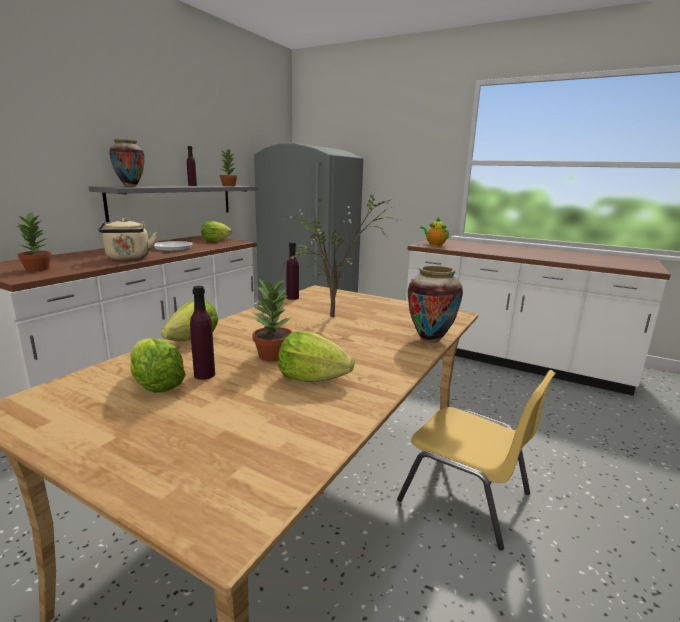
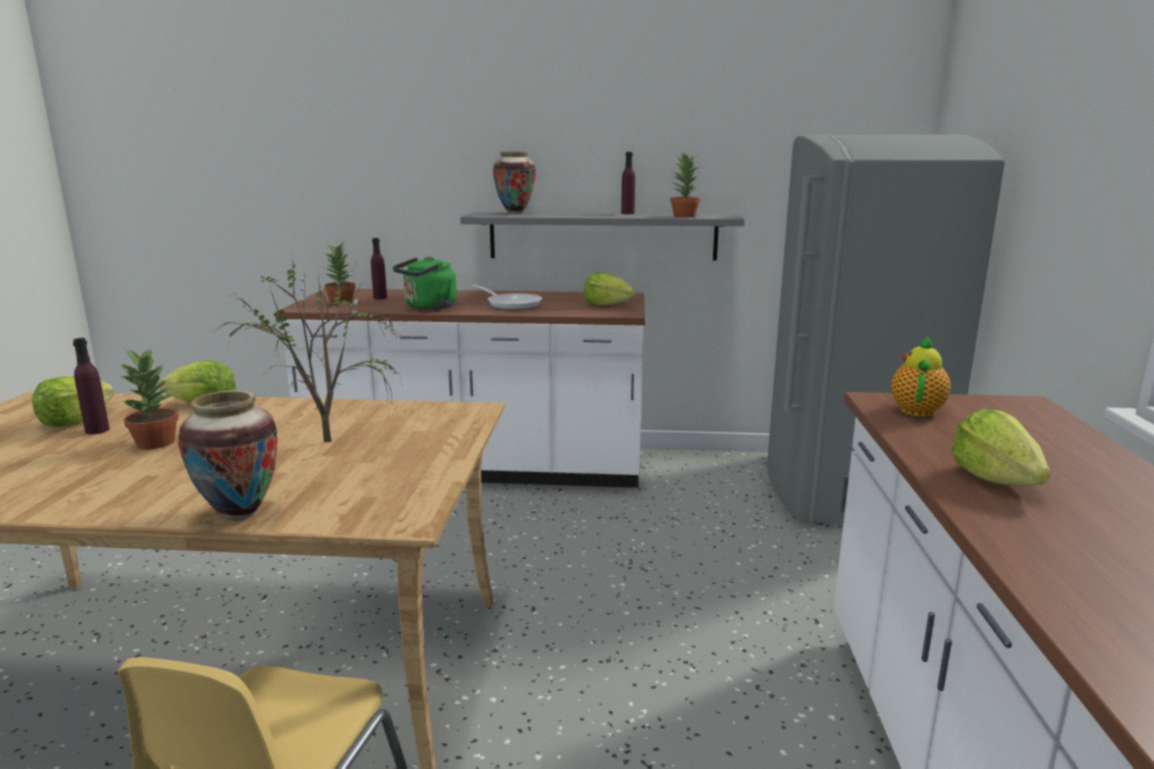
camera: 65 degrees right, 0 degrees up
(128, 258) = (428, 307): beige kettle -> green kettle
(292, 298) = (409, 406): purple bottle -> purple bottle (380, 298)
(312, 378) = (82, 472): lettuce -> lettuce (995, 479)

